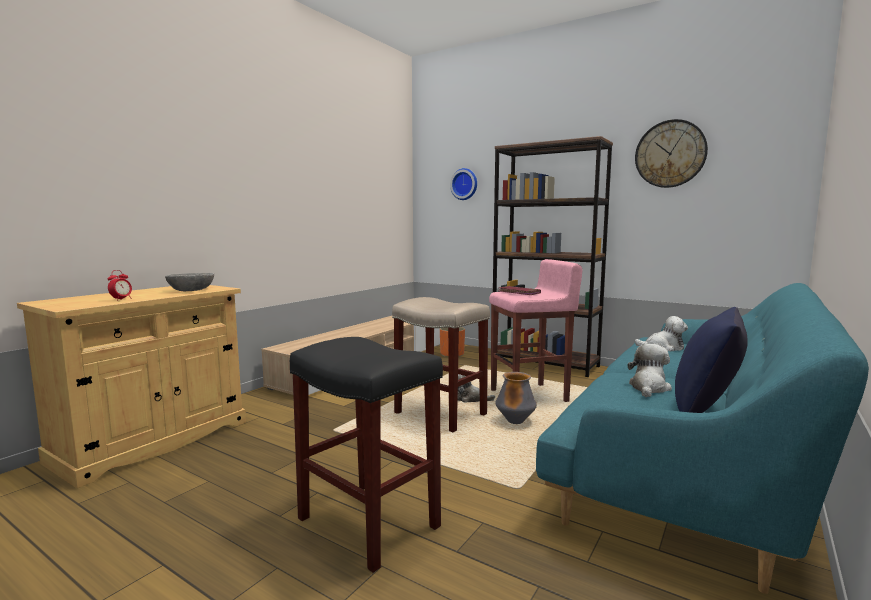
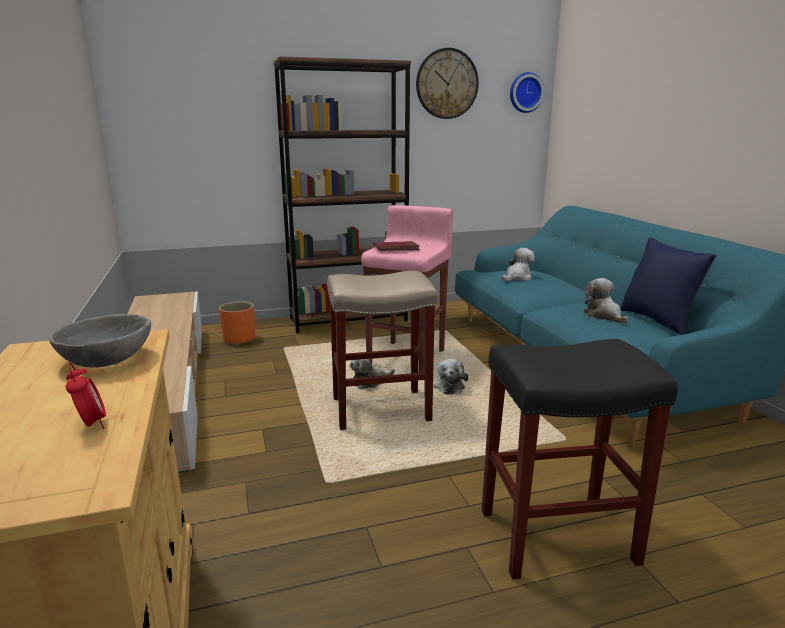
camera: 50 degrees left, 10 degrees up
(464, 184) = (200, 103): wall clock -> wall clock (525, 92)
(515, 422) = (449, 386): vase -> plush toy

